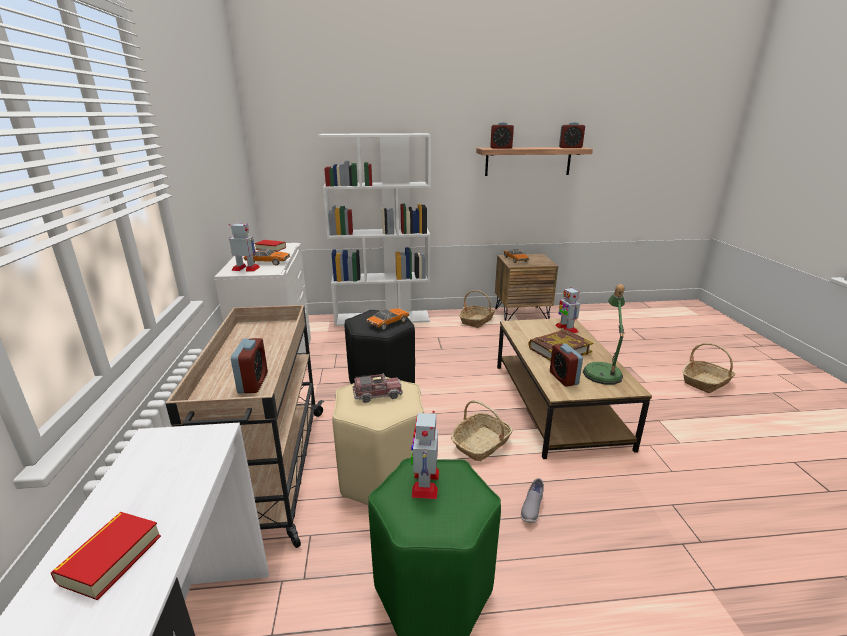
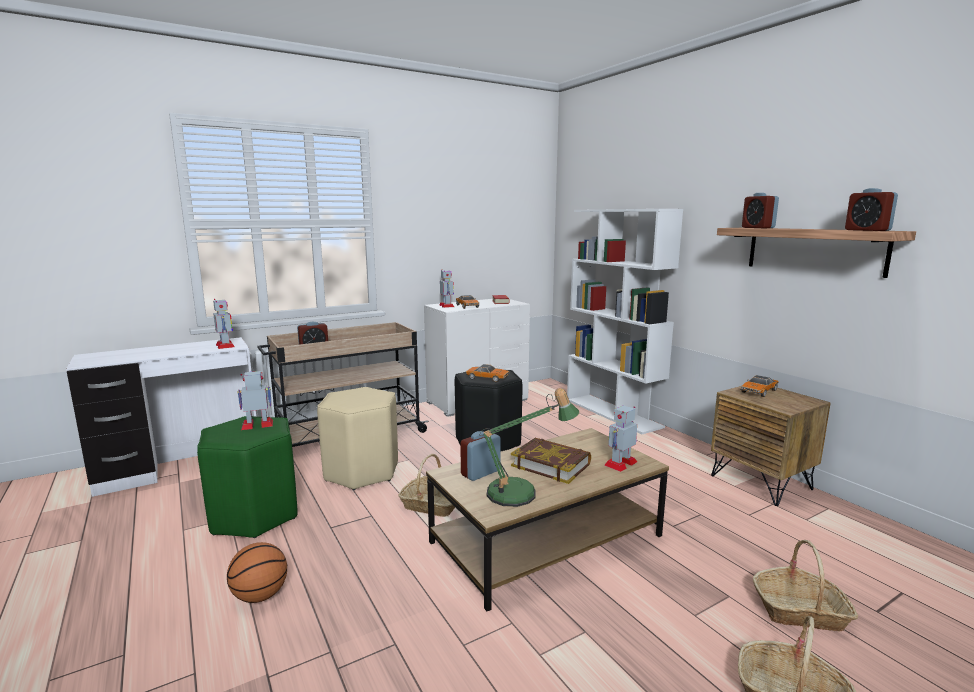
camera: 65 degrees right, 10 degrees down
(111, 559) = (148, 352): book -> none
(194, 446) = (225, 345): none -> toy robot
(377, 394) = (361, 396): toy truck -> none
(477, 321) = (689, 457): basket -> basket (800, 611)
(531, 508) = (351, 545): grey shoe -> none
(603, 590) = (260, 595): none -> basketball

